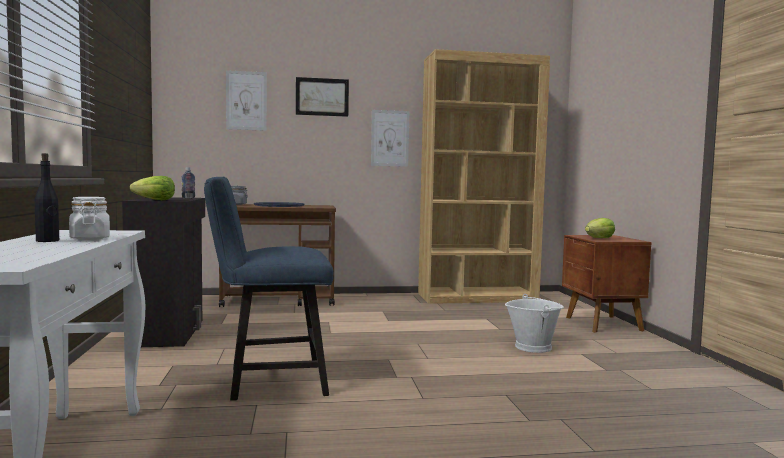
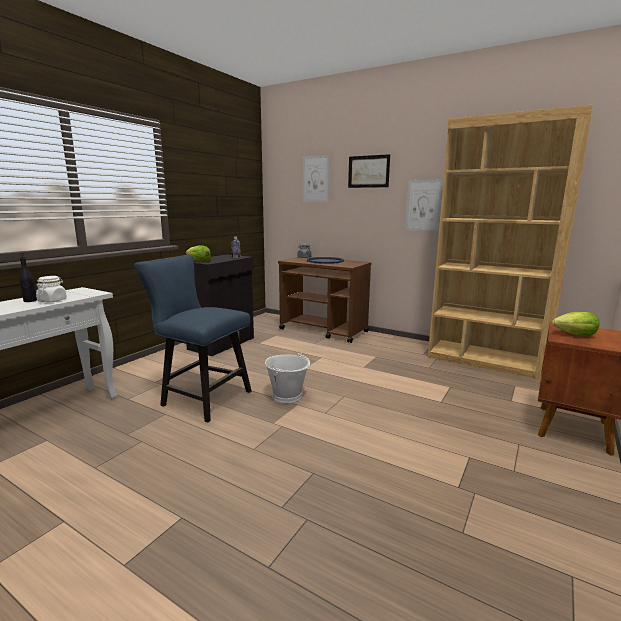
camera: 40 degrees right, 10 degrees up
(533, 347) = (434, 432): white bucket -> white bucket (287, 396)

